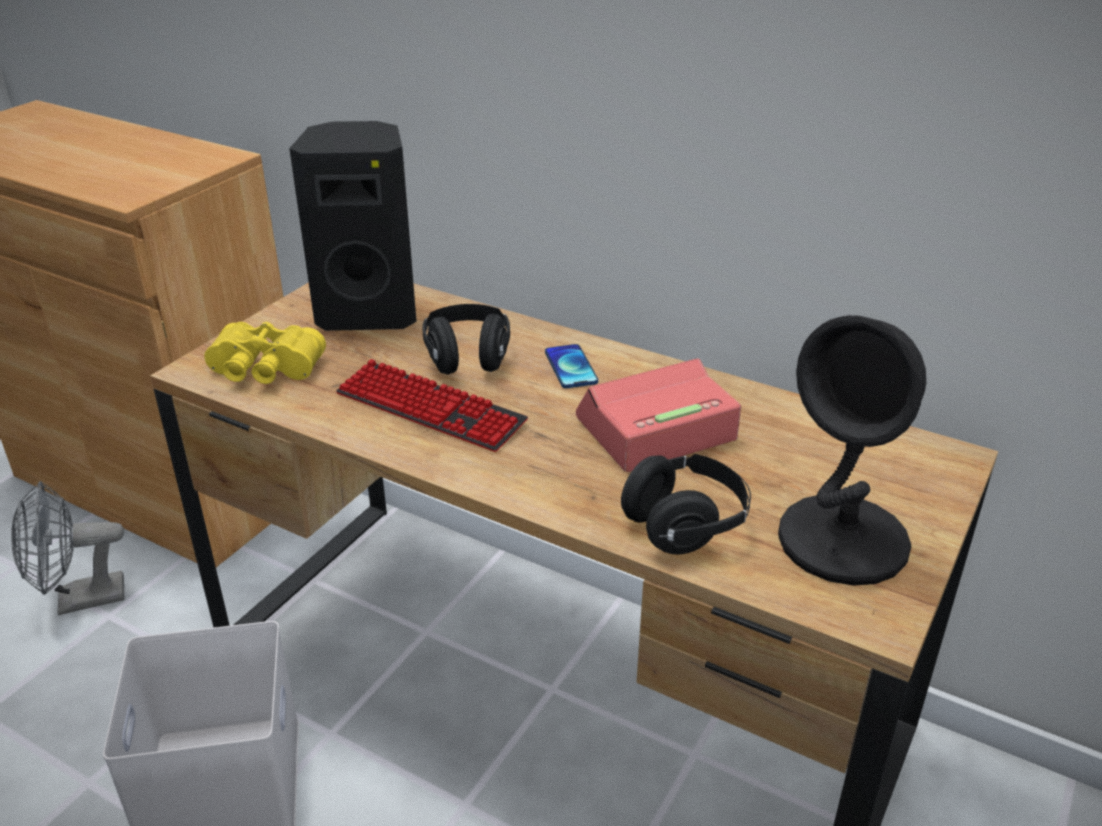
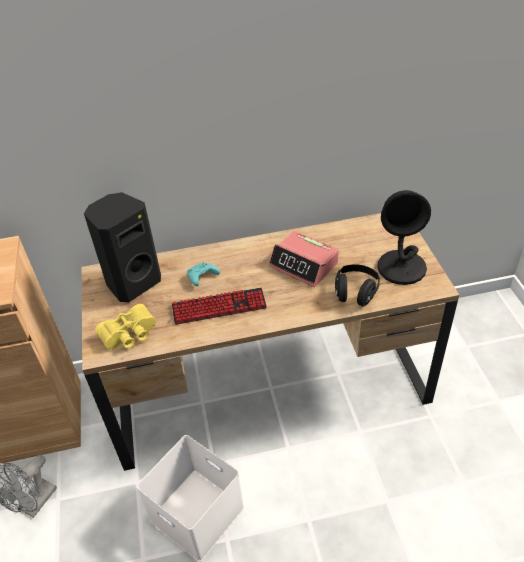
camera: 40 degrees left, 10 degrees up
(468, 358) = (202, 277): black headphones -> turquoise game controller
(571, 367) = (244, 258): phone -> none
(655, 430) = (304, 265): alarm clock -> alarm clock turned 75 degrees counterclockwise

